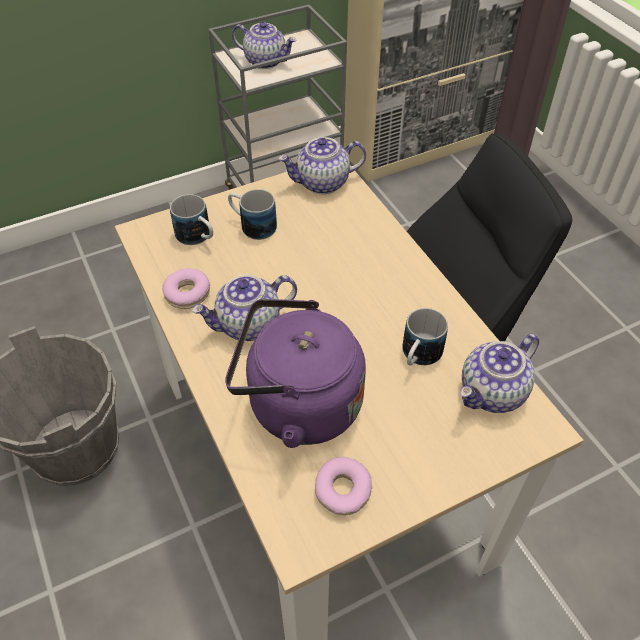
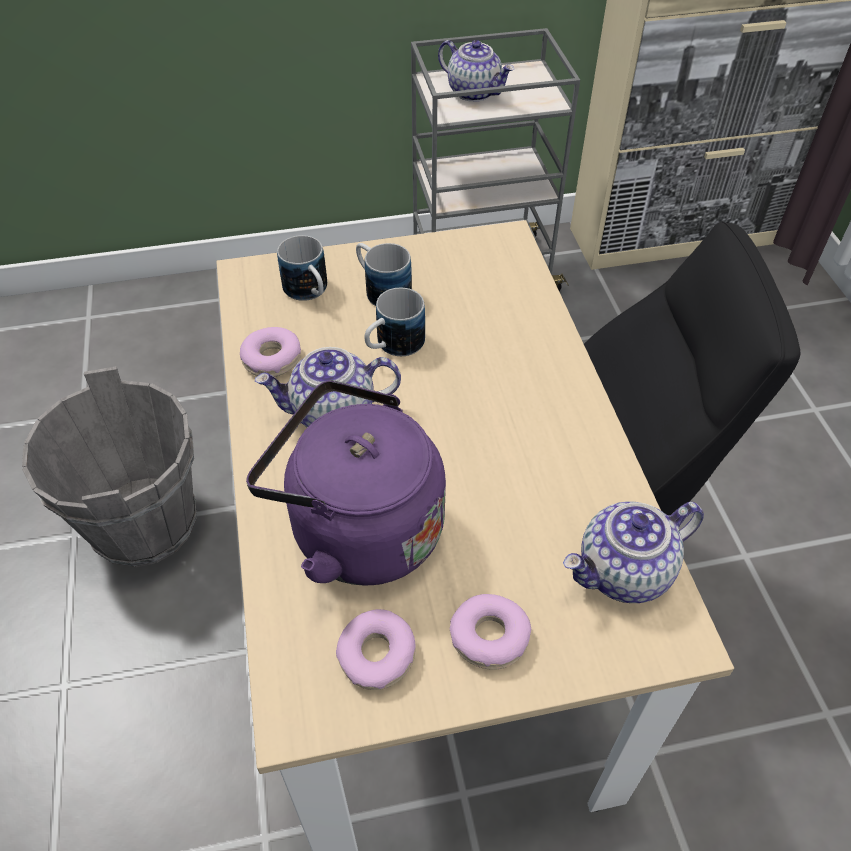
camera: 15 degrees right, 0 degrees up
(322, 183) = (488, 252): teapot -> none
(416, 458) = (489, 637): none -> donut
(418, 357) = (538, 501): mug -> mug (393, 346)

